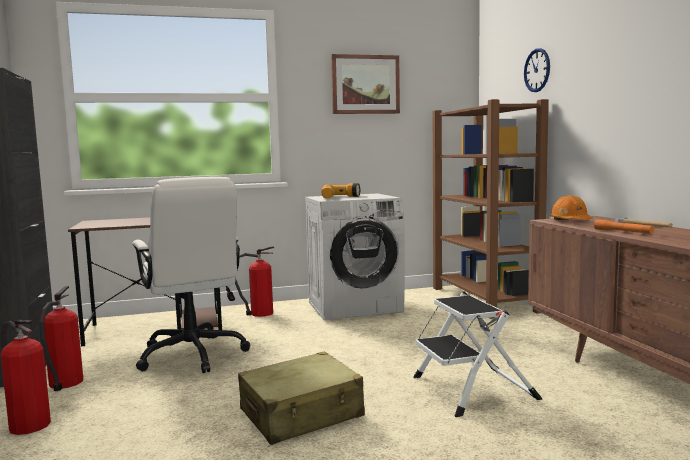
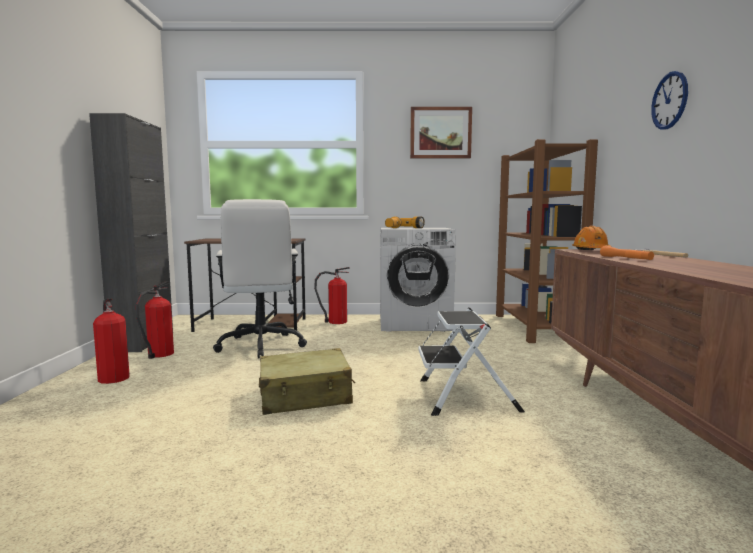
camera: 15 degrees right, 0 degrees up
(537, 70) = (591, 112): wall clock -> wall clock (669, 100)

